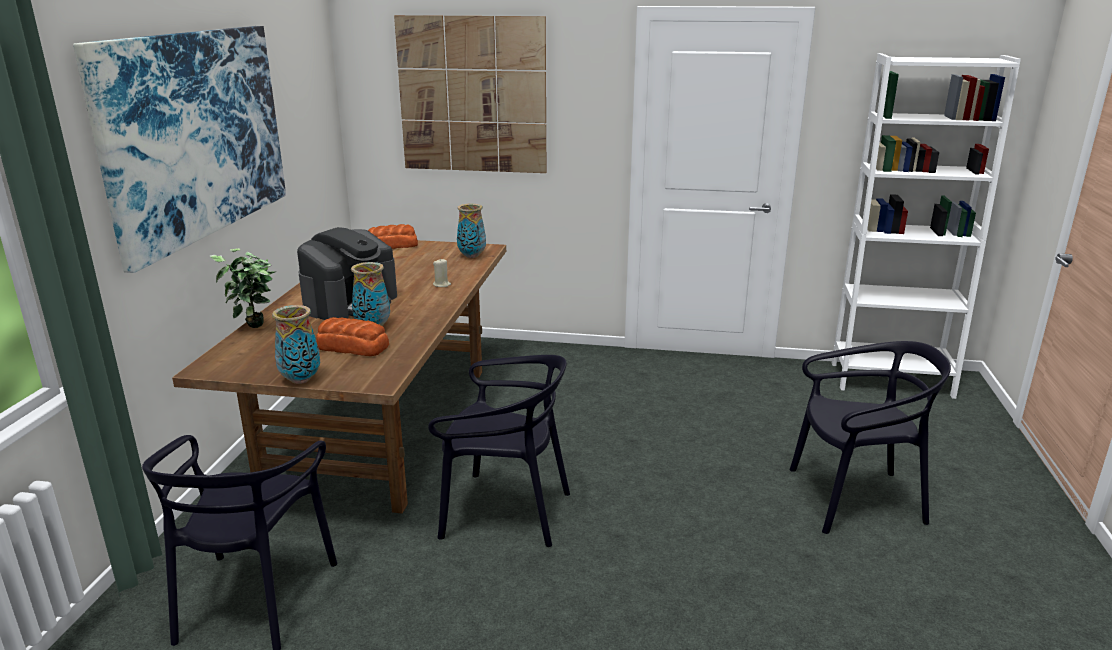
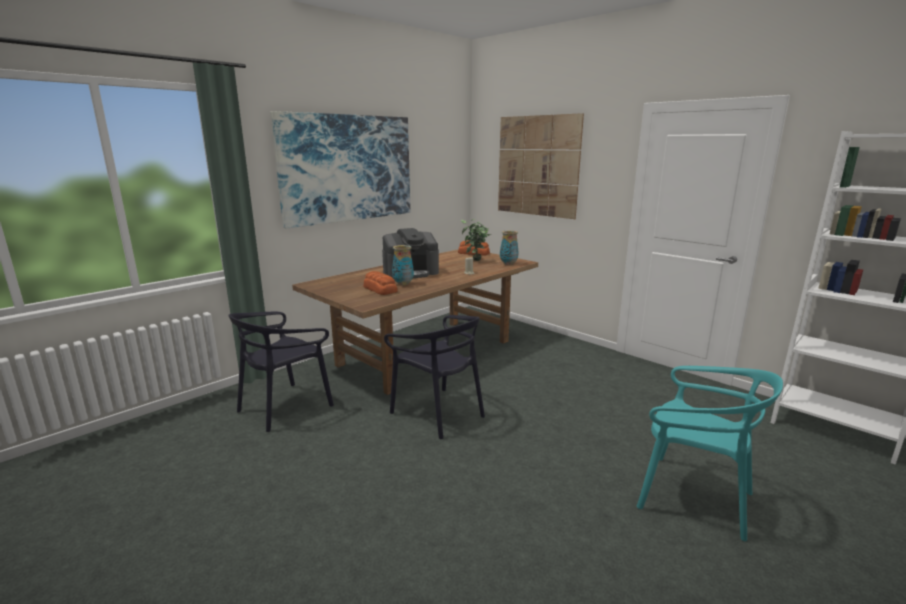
camera: 35 degrees right, 5 degrees down
(254, 329) = (352, 274): potted plant -> potted plant (475, 261)
(300, 380) = (335, 296): vase -> none
(855, 499) = (693, 497): black chair -> turquoise chair

